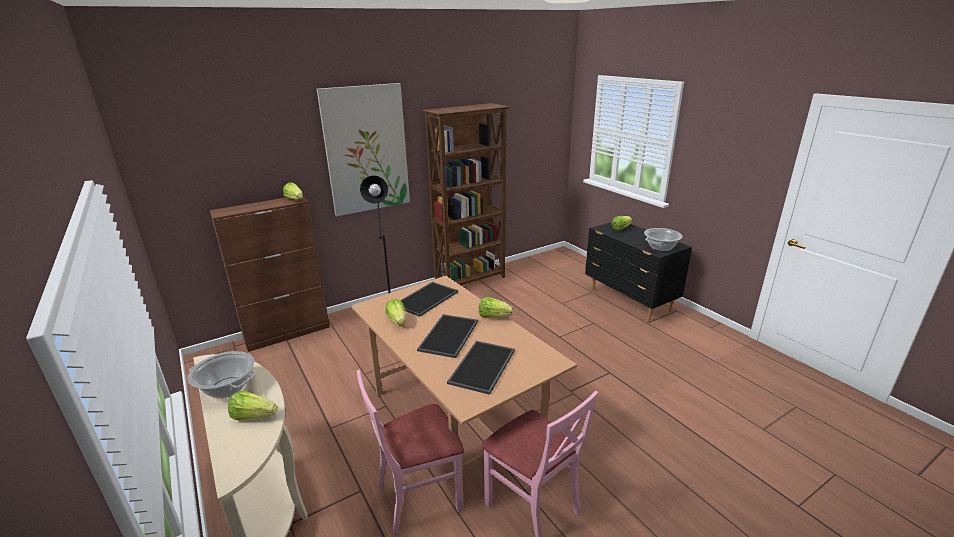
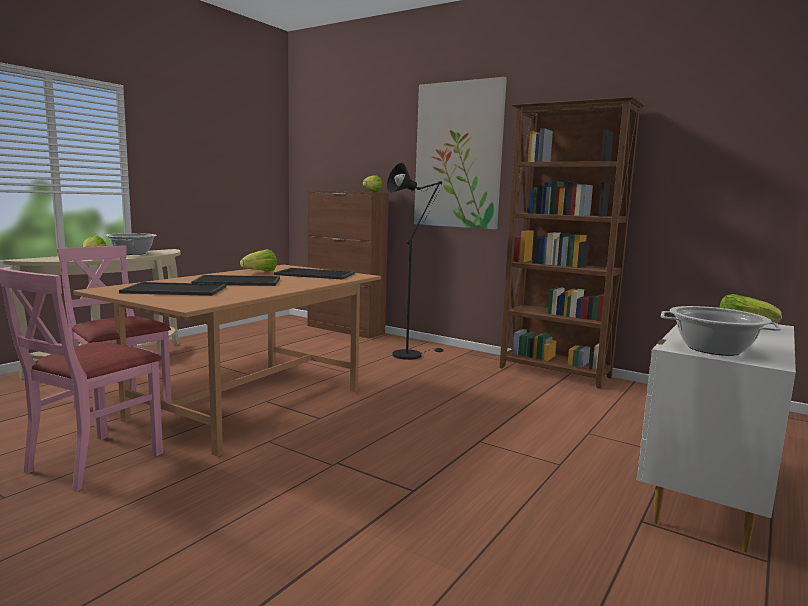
camera: 65 degrees right, 15 degrees down
(493, 316) = (291, 288): lettuce -> none
(629, 301) = (706, 495): black dresser -> white dresser

